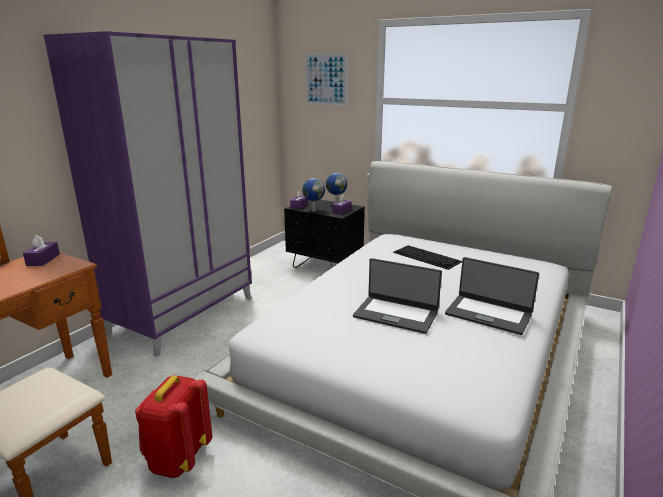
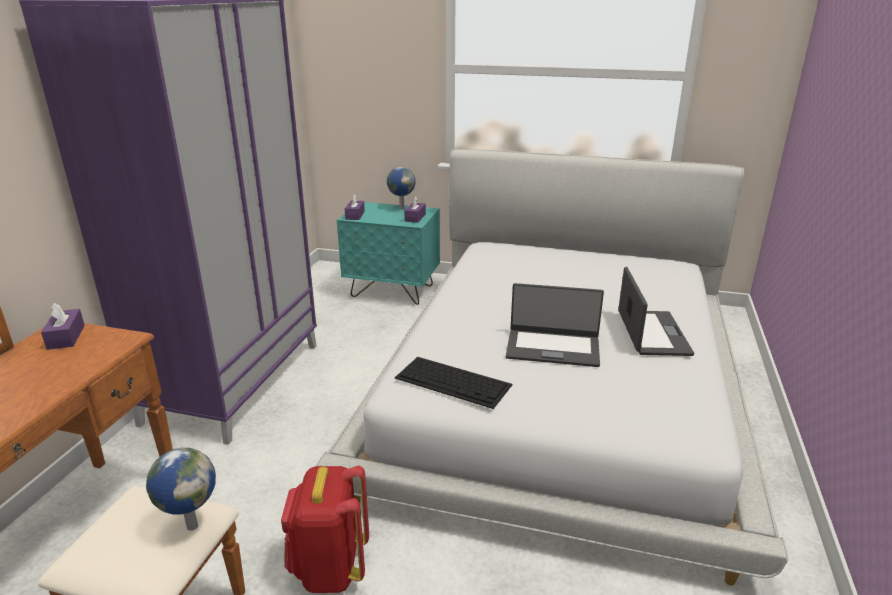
camera: 15 degrees left, 5 degrees up
(313, 210) = (378, 220): globe -> globe (192, 525)
(325, 267) = (393, 291): black nightstand -> turquoise nightstand
(326, 79) = (372, 40): picture -> none
(427, 257) = (547, 269): keyboard -> keyboard (454, 381)
(488, 314) = (651, 333): laptop -> laptop turned 105 degrees counterclockwise

